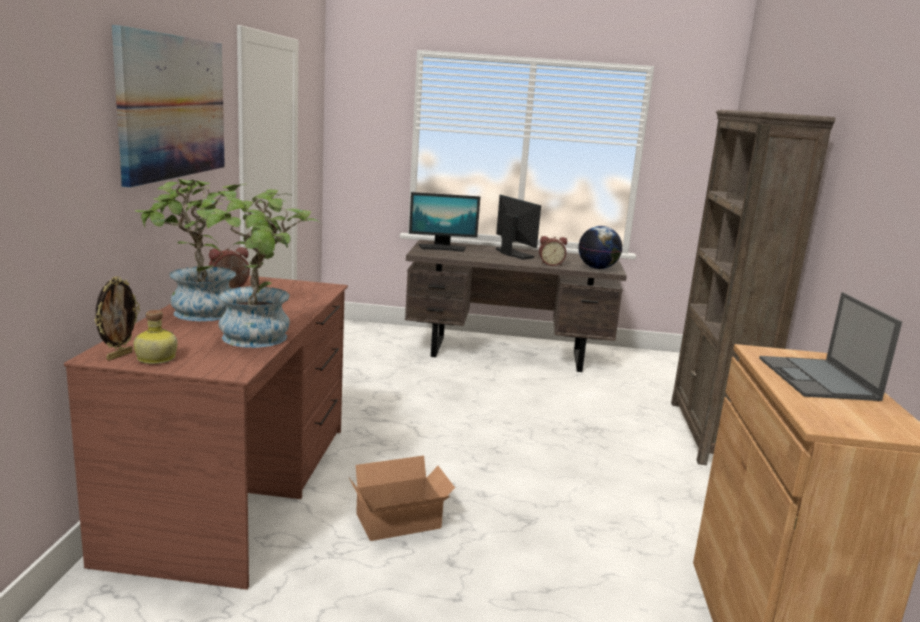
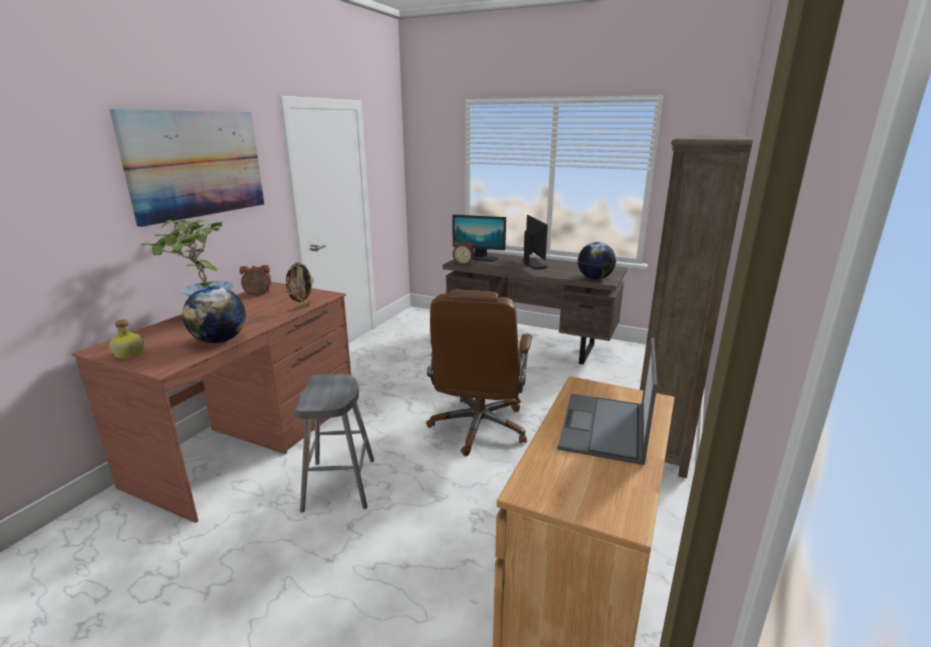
camera: 20 degrees right, 5 degrees up
(119, 355) = (110, 350): picture frame -> picture frame (302, 307)
(261, 339) = (219, 341): potted plant -> globe
(401, 522) = (339, 484): cardboard box -> grey stool
(517, 446) = (478, 428): none -> brown office chair
(550, 264) = (555, 274): alarm clock -> alarm clock (464, 263)

